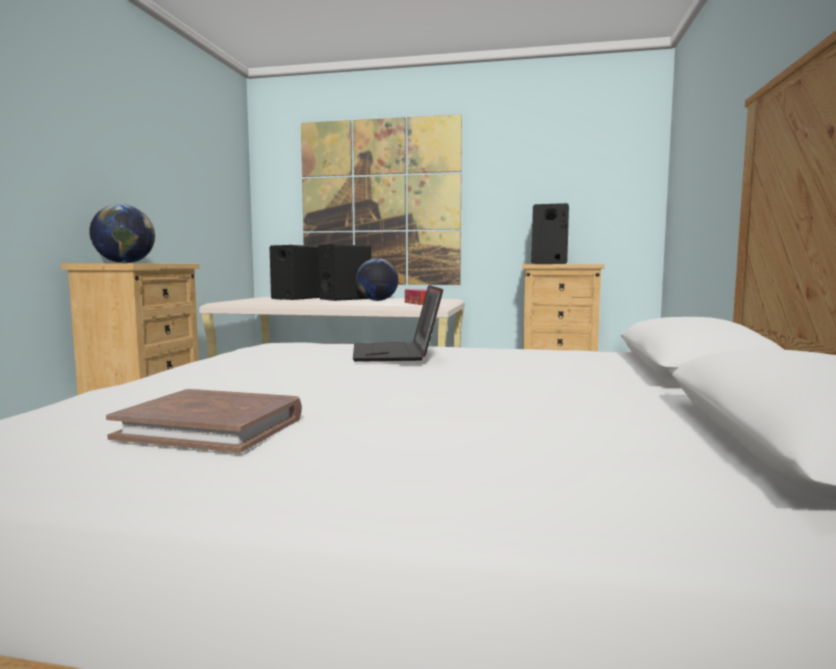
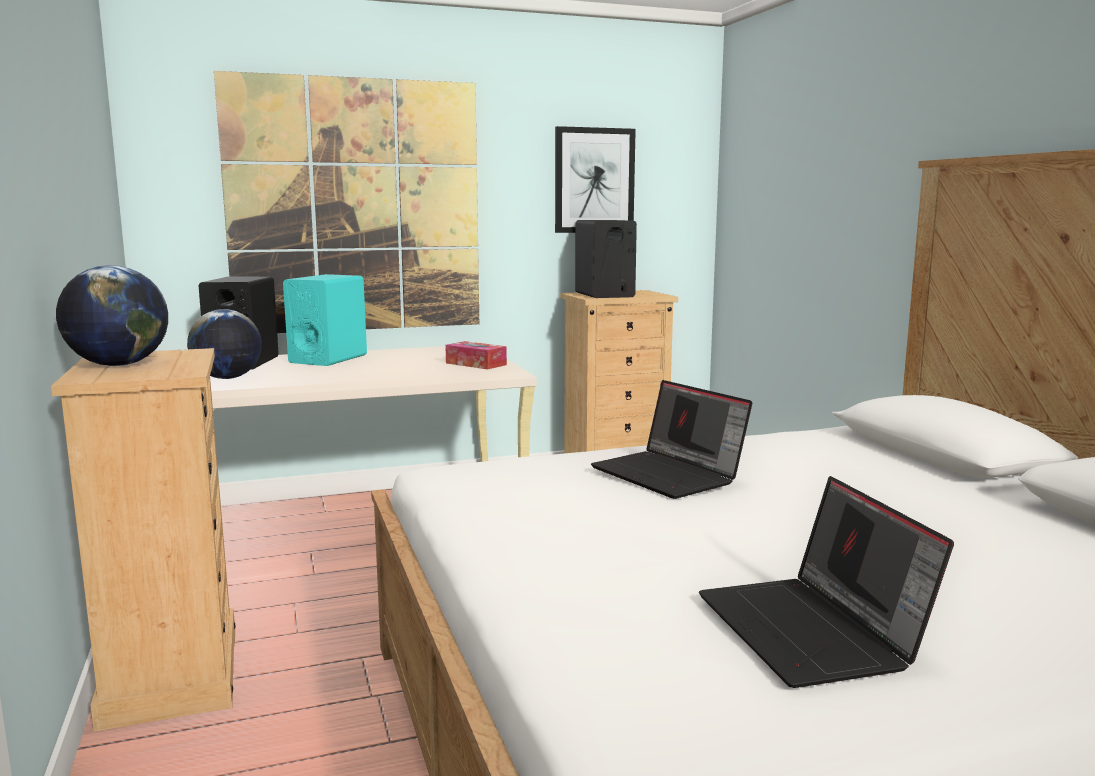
camera: 30 degrees left, 5 degrees up
(212, 427) = (813, 631): brown book -> laptop
(345, 299) = (328, 359): black speaker -> turquoise speaker
(377, 301) = (392, 361): globe -> globe (227, 378)
(553, 179) = (594, 180): none -> picture

